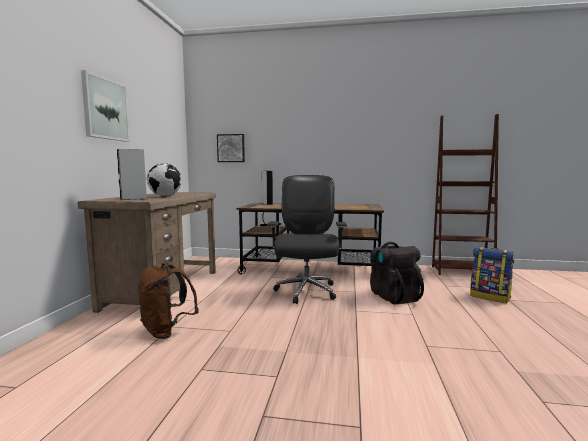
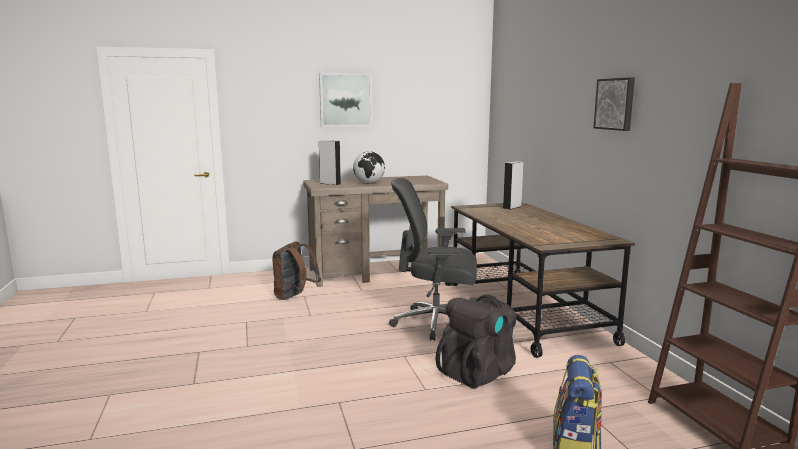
camera: 65 degrees right, 5 degrees up
(231, 148) = (515, 125): picture -> picture (615, 104)
(306, 291) = (437, 323): office chair -> office chair turned 150 degrees counterclockwise

